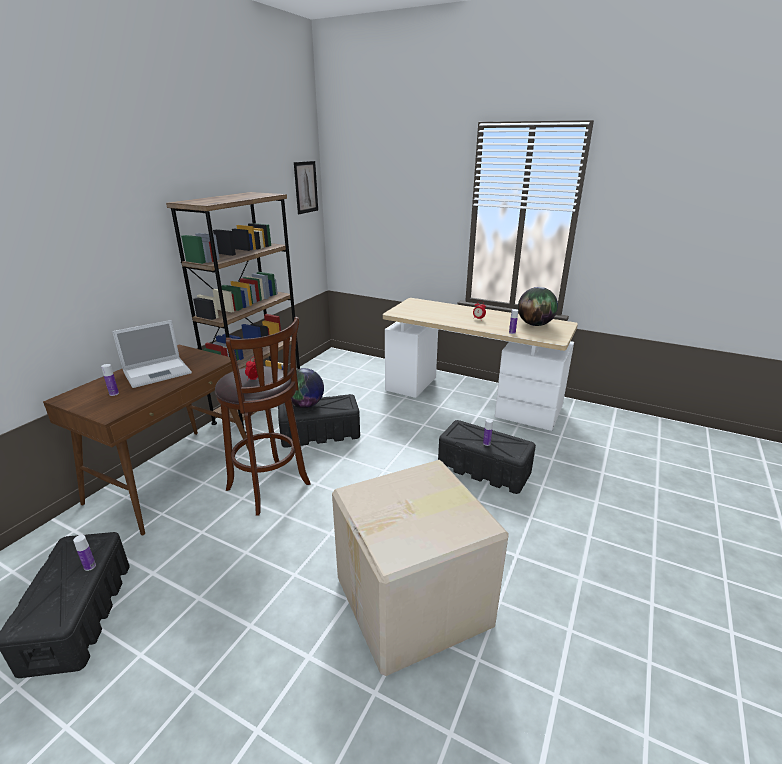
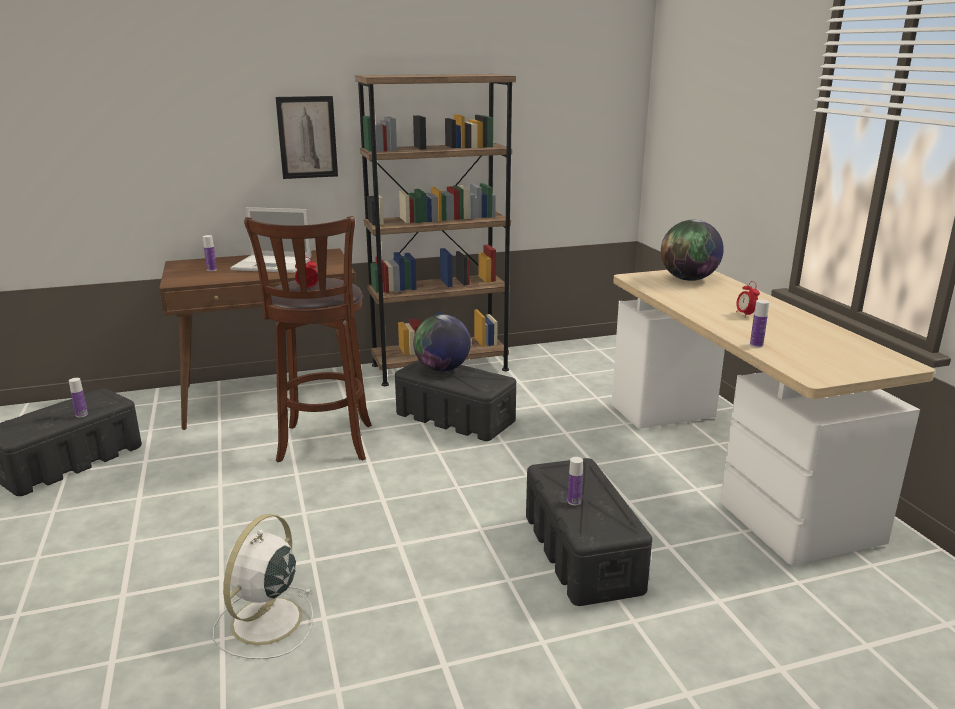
camera: 45 degrees right, 5 degrees down
(306, 187) = (611, 76): picture -> picture (307, 137)
(415, 602) = (264, 623): cardboard box -> white fan
(535, 324) = (831, 348): globe -> globe (688, 279)

